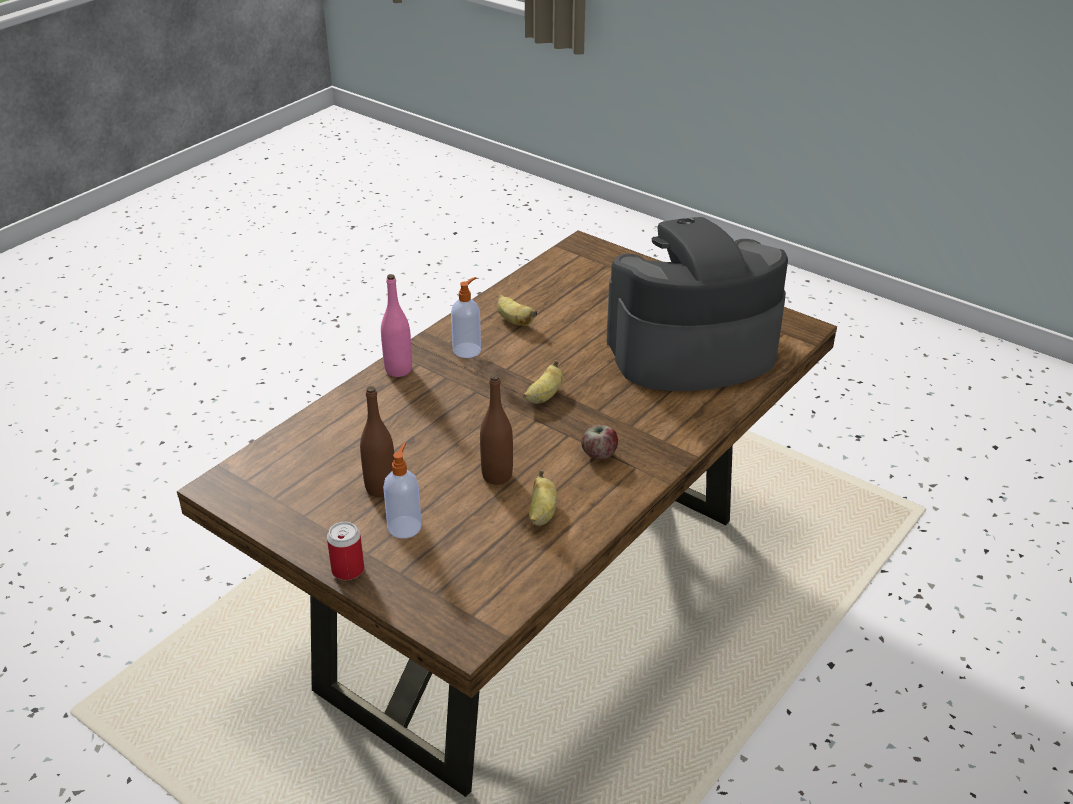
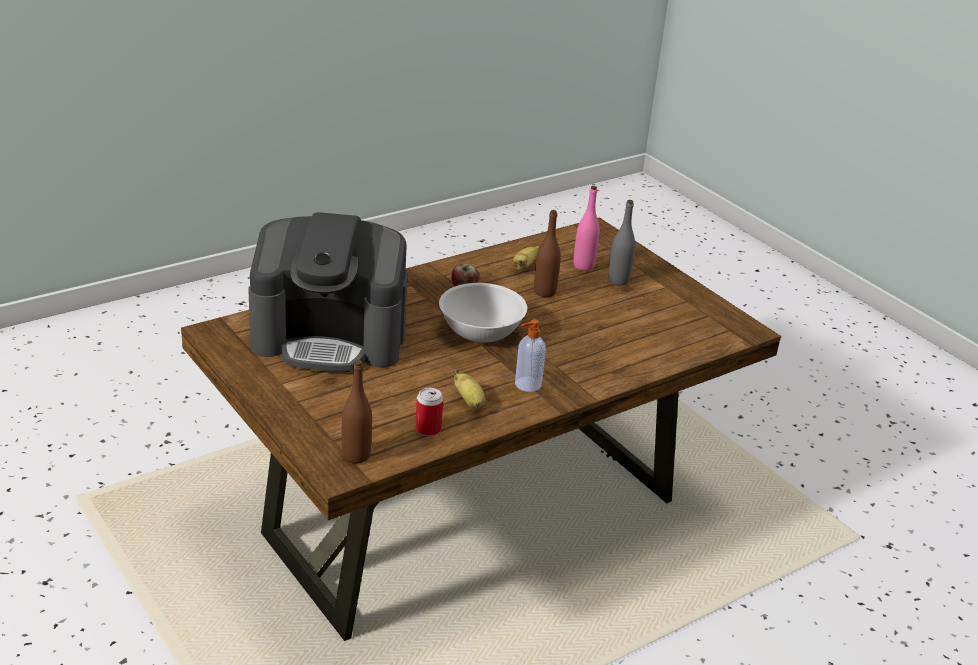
camera: 165 degrees left, 5 degrees down
(348, 570) = (660, 268): can -> can (428, 429)
(380, 488) = (630, 303): brown bottle -> brown bottle (356, 456)
(398, 370) = (596, 382): pink bottle -> pink bottle (583, 266)
(405, 526) = (618, 280): soap dispenser -> grey bottle
(544, 396) = (480, 332): banana -> white bowl

